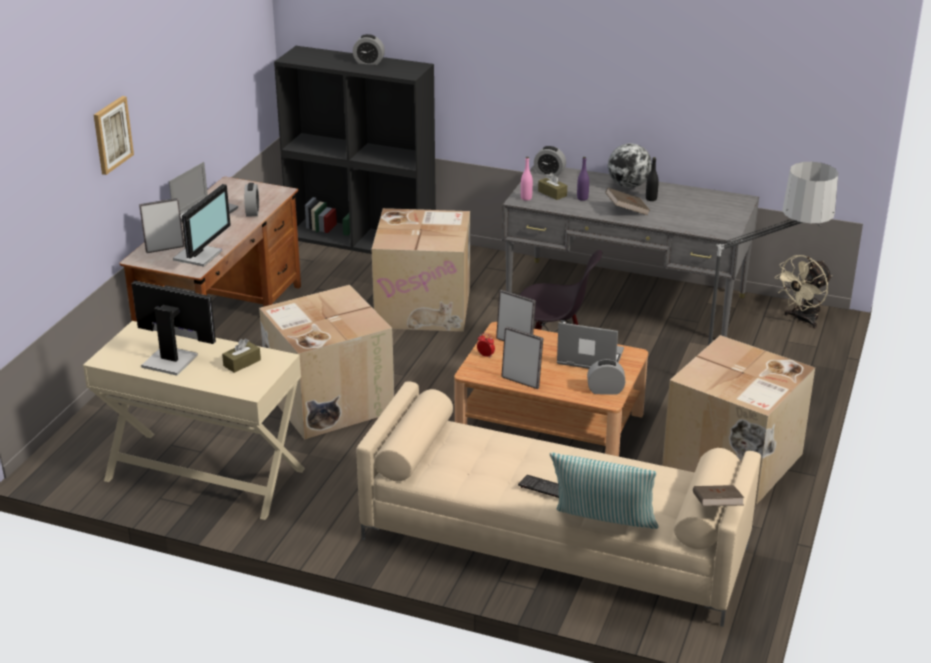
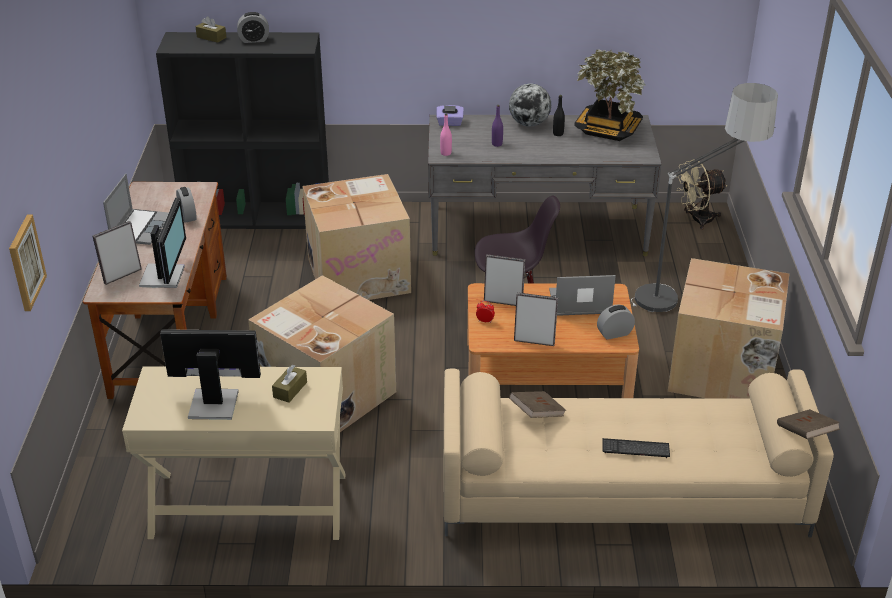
camera: 20 degrees left, 5 degrees up
(112, 134) = (57, 168): picture -> picture (25, 262)
(549, 173) = (449, 123): alarm clock -> purple tissue box
(552, 193) = (466, 144): brown tissue box -> brown tissue box (211, 37)
(602, 530) = (702, 478): pillow -> none
(626, 210) = (544, 150): brown book -> brown book (536, 413)
(706, 203) = (608, 130): none -> potted plant
(801, 320) = (696, 220): beige fan -> beige fan turned 45 degrees clockwise

